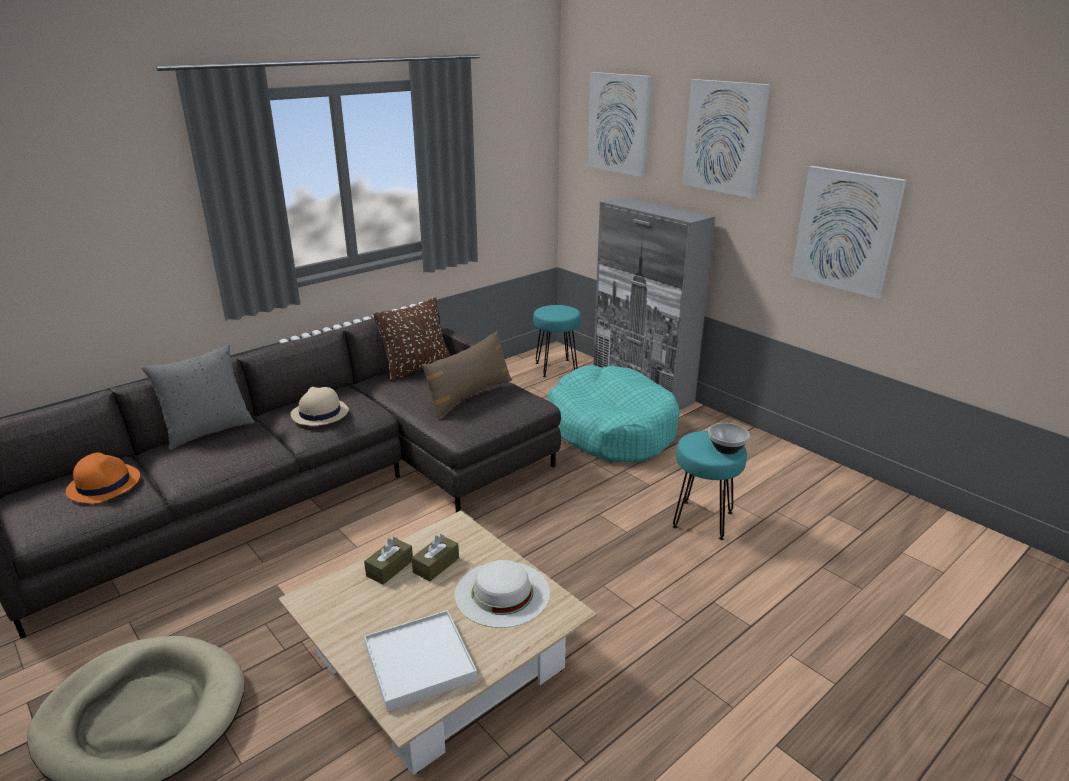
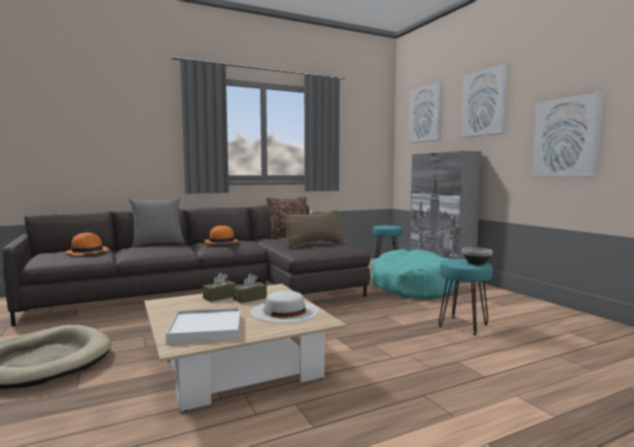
camera: 15 degrees right, 20 degrees down
(319, 413) = (221, 242): beige hat -> orange hat

